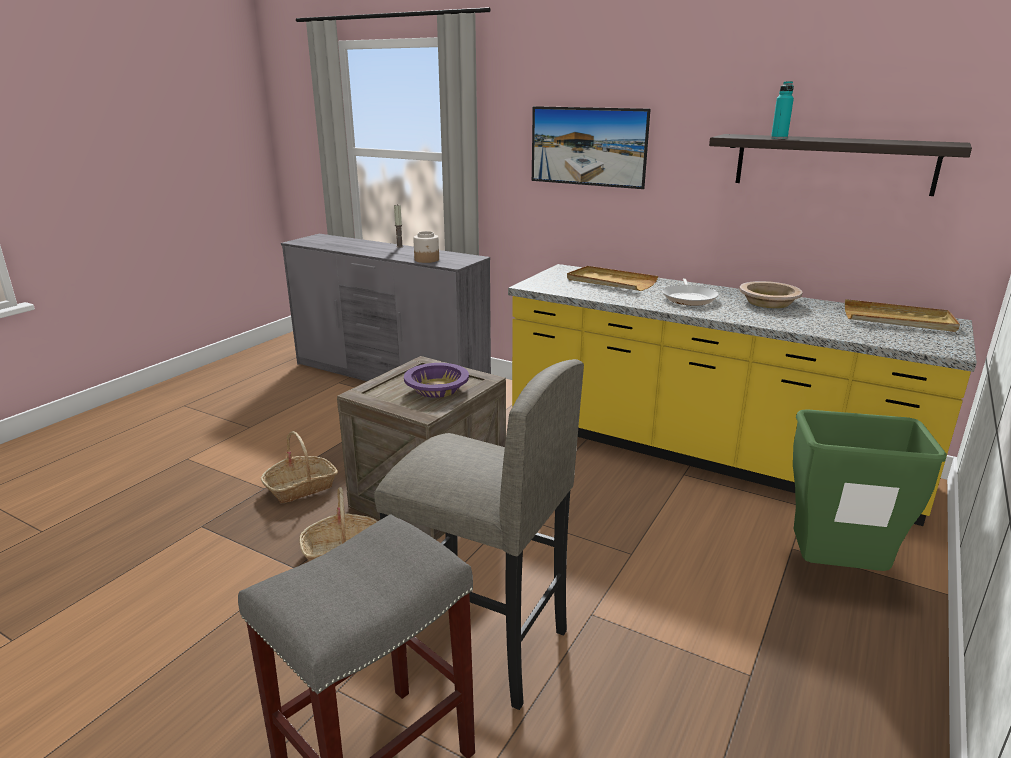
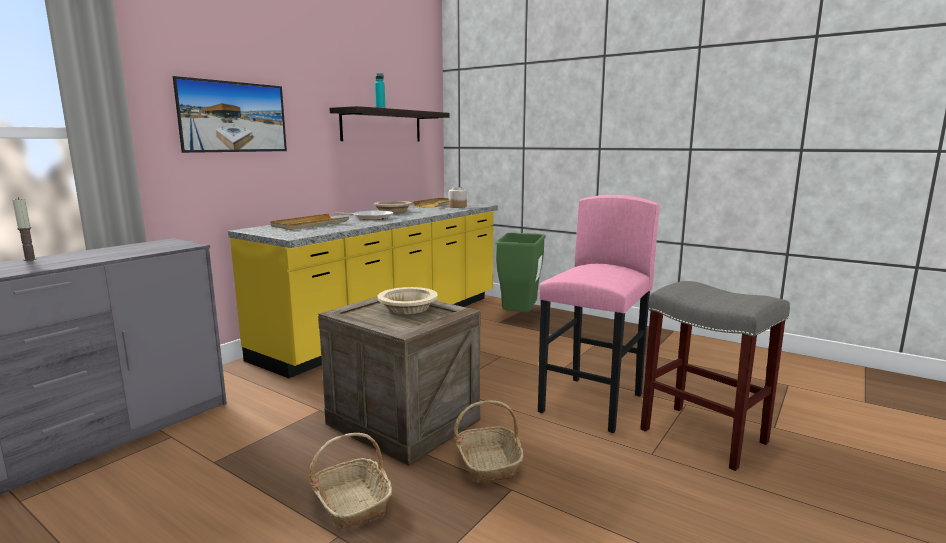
camera: 85 degrees left, 10 degrees down
(427, 260) = (141, 251): jar -> jar (458, 207)
(437, 388) = (407, 308): purple bowl -> beige bowl
(481, 644) = (592, 403): grey stool -> pink stool

